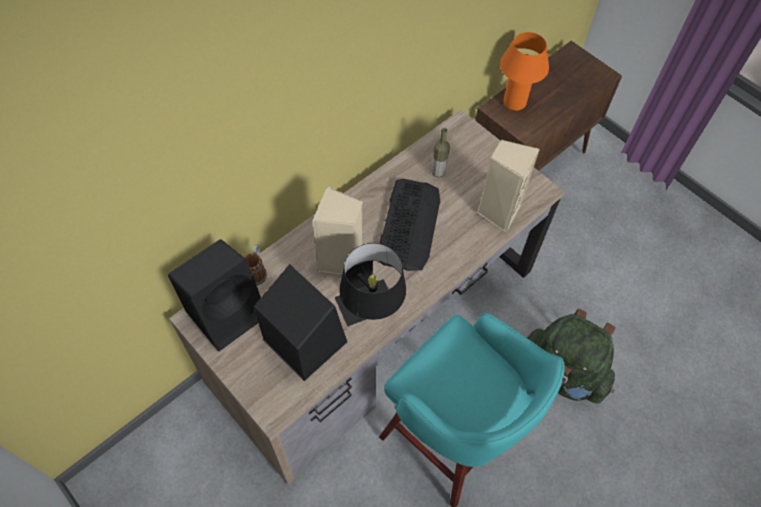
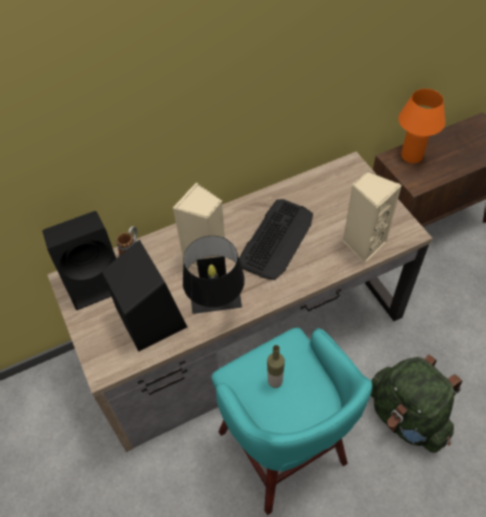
camera: 20 degrees right, 5 degrees down
(438, 172) = (317, 200): bottle -> bottle (275, 381)

